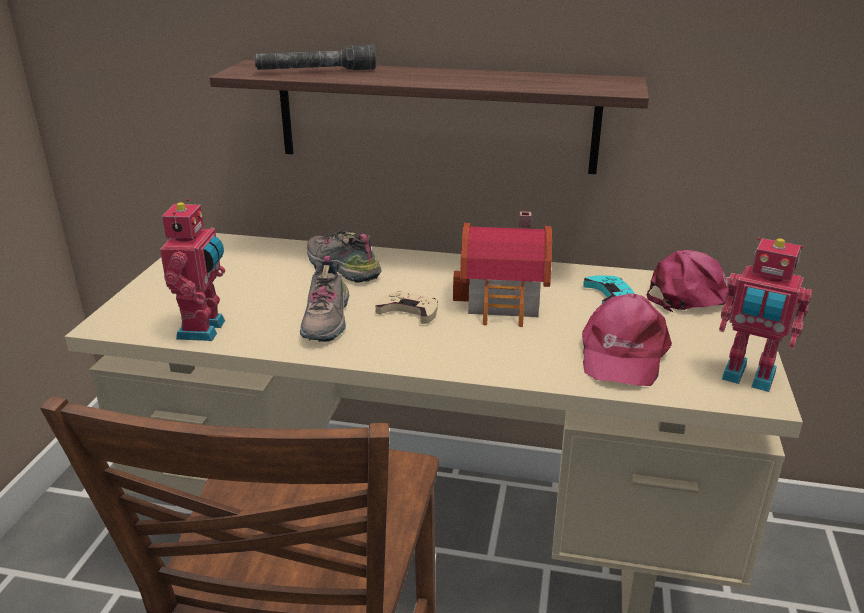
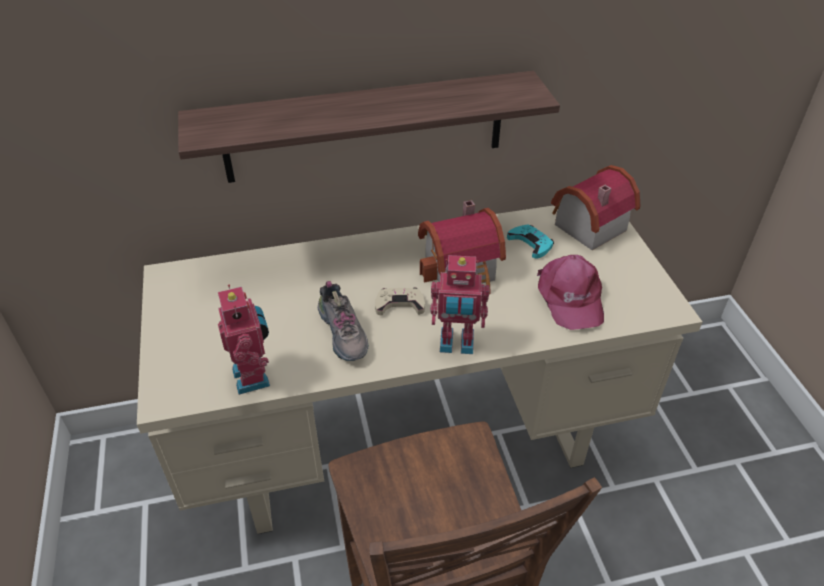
camera: 25 degrees left, 15 degrees up
(316, 71) = (268, 120): grey flashlight -> none
(340, 268) = (311, 273): shoe -> none
(696, 296) = (585, 226): pink cap -> toy house
(747, 377) = (655, 294): toy robot -> toy robot (456, 344)

